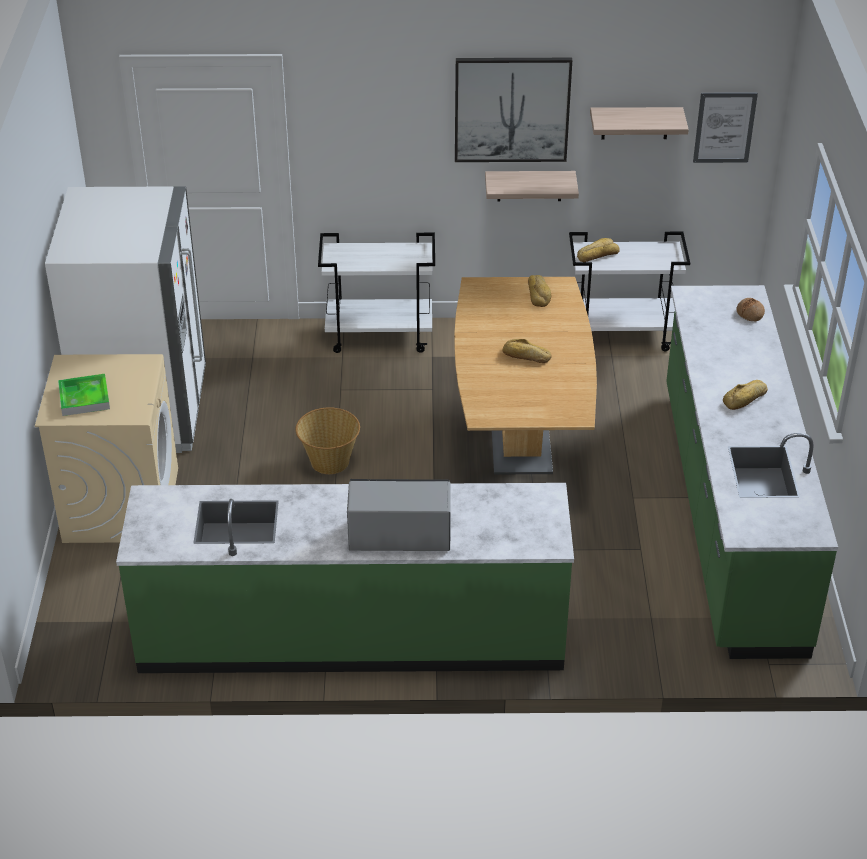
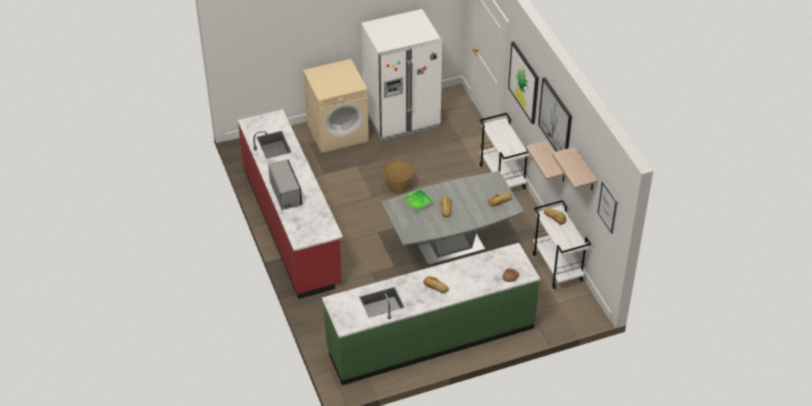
camera: 70 degrees right, 5 degrees up
(84, 398) = (326, 76): tray -> tray (417, 202)
(352, 633) = (292, 226): green counter -> red counter
(374, 127) = (524, 82): none -> picture
(520, 436) = (451, 247): brown dining table -> grey dining table

